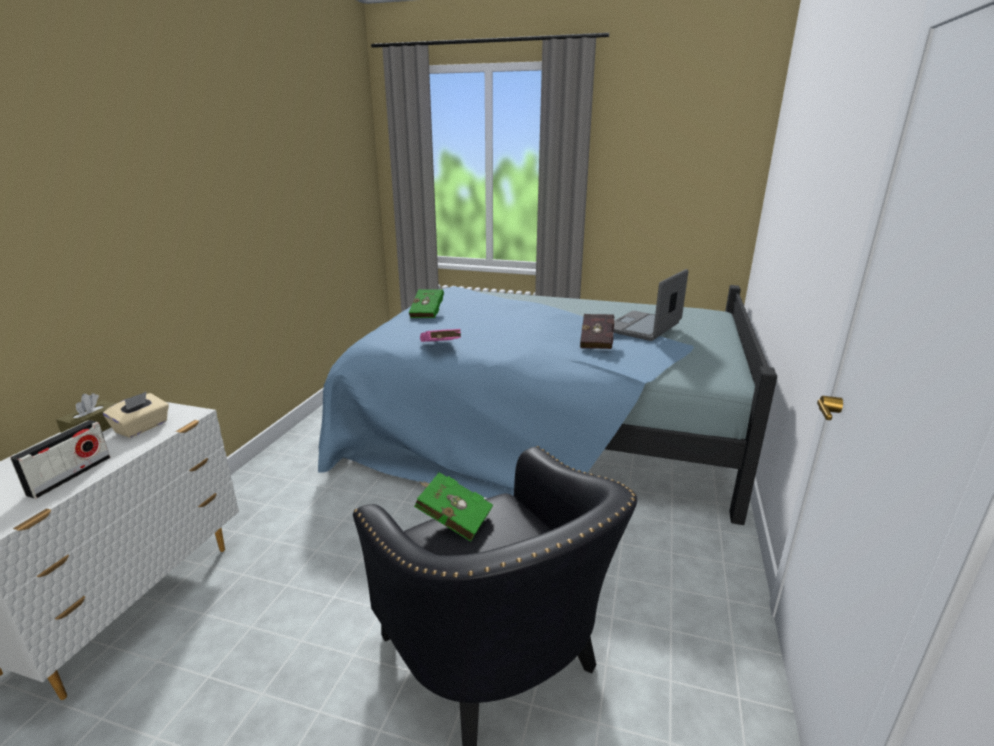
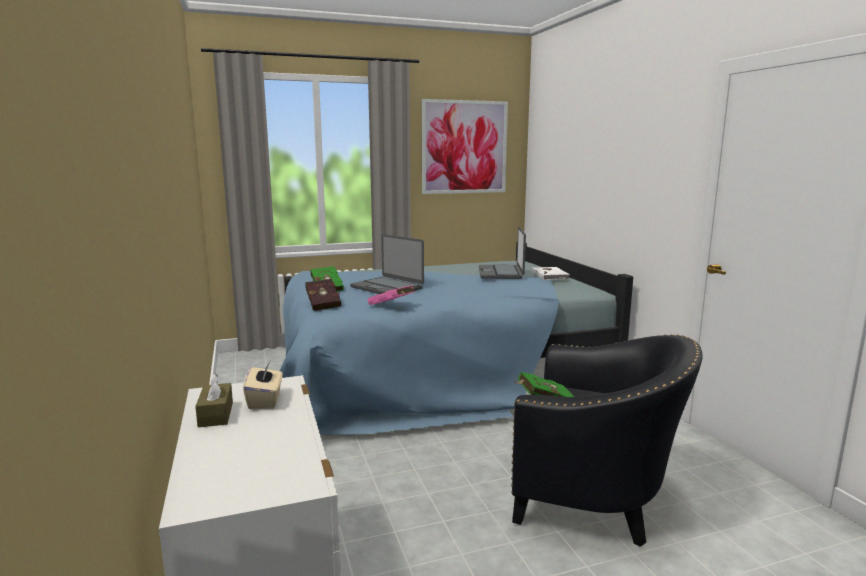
camera: 35 degrees left, 10 degrees down
(70, 476) = (285, 440): radio -> none
(481, 323) = (387, 287): none -> laptop
(597, 342) = (490, 284): red book -> red book (323, 304)
(670, 151) = (464, 147): none -> picture
(703, 343) = (550, 275): none -> white book

